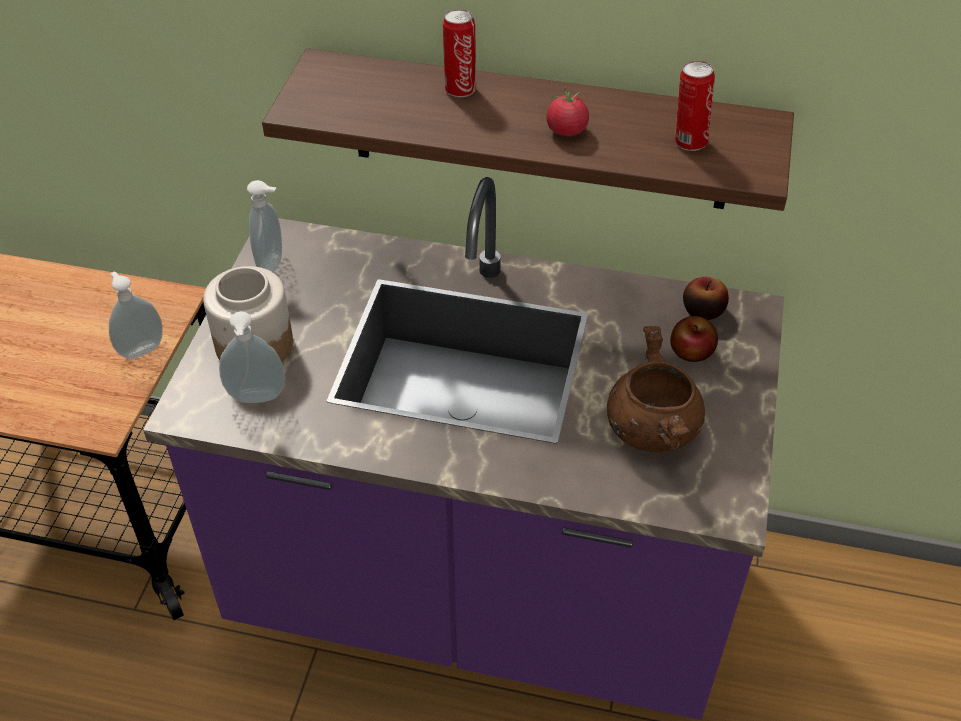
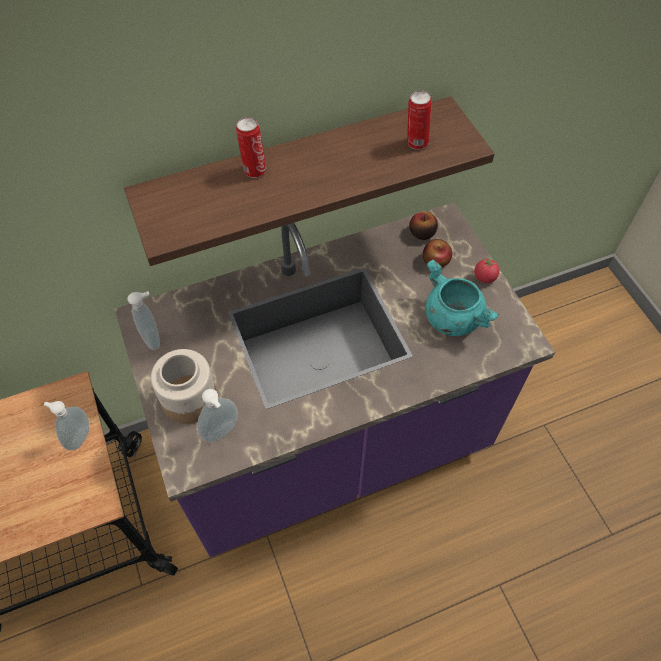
camera: 35 degrees left, 10 degrees up
(566, 131) = (343, 169): tomato -> tomato (484, 277)
(651, 428) = (452, 318): brown cooking pot -> turquoise cooking pot

